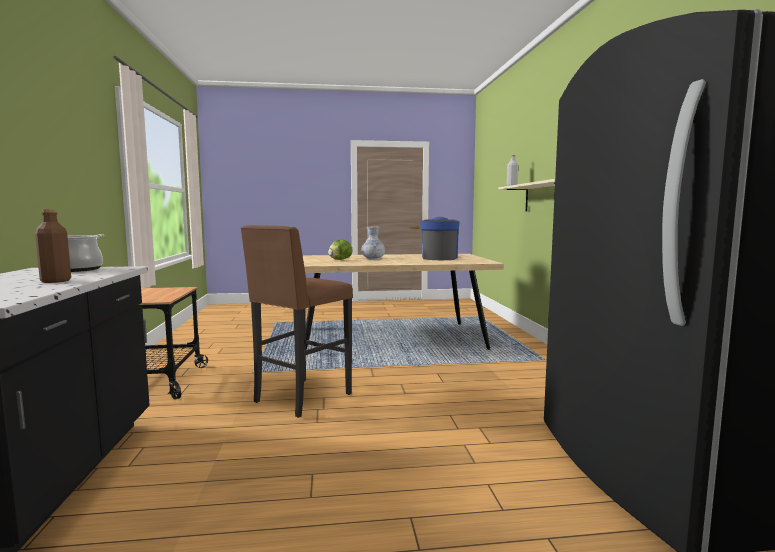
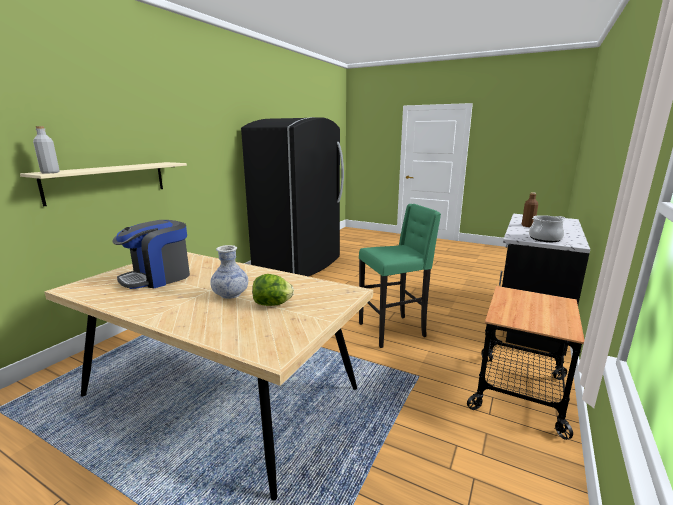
camera: 145 degrees left, 10 degrees up
(301, 398) = (393, 330): brown stool -> green stool

